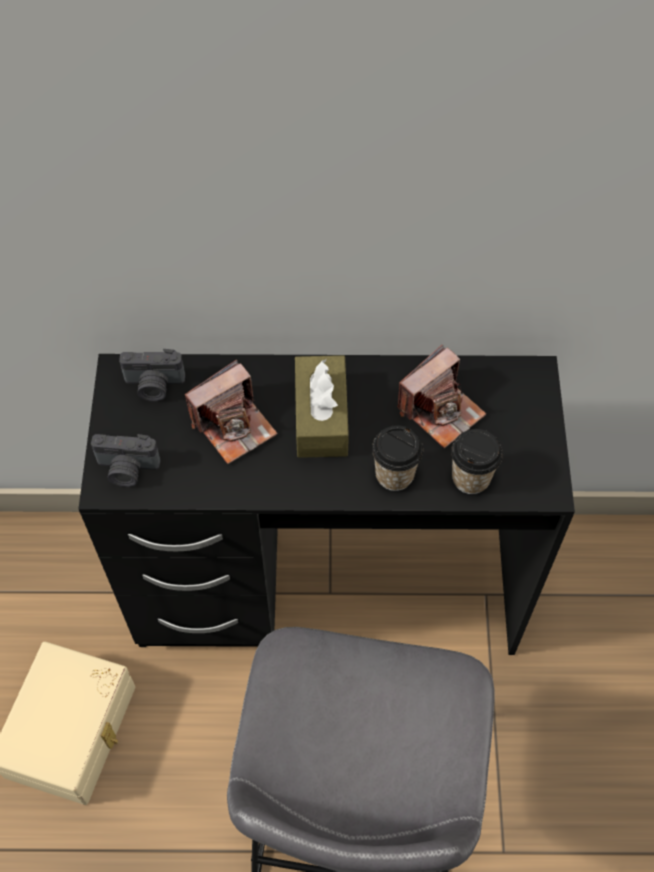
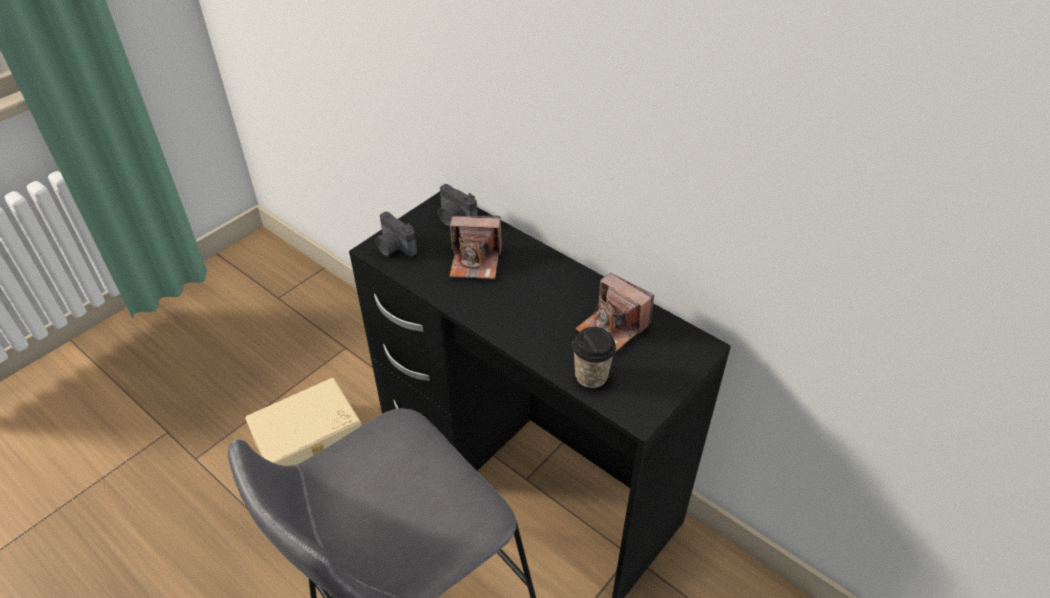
camera: 40 degrees right, 15 degrees down
(321, 417) = (532, 287): brown tissue box -> none
(394, 474) = (543, 343): cup -> none
(440, 410) = (612, 327): camera -> camera turned 45 degrees clockwise

